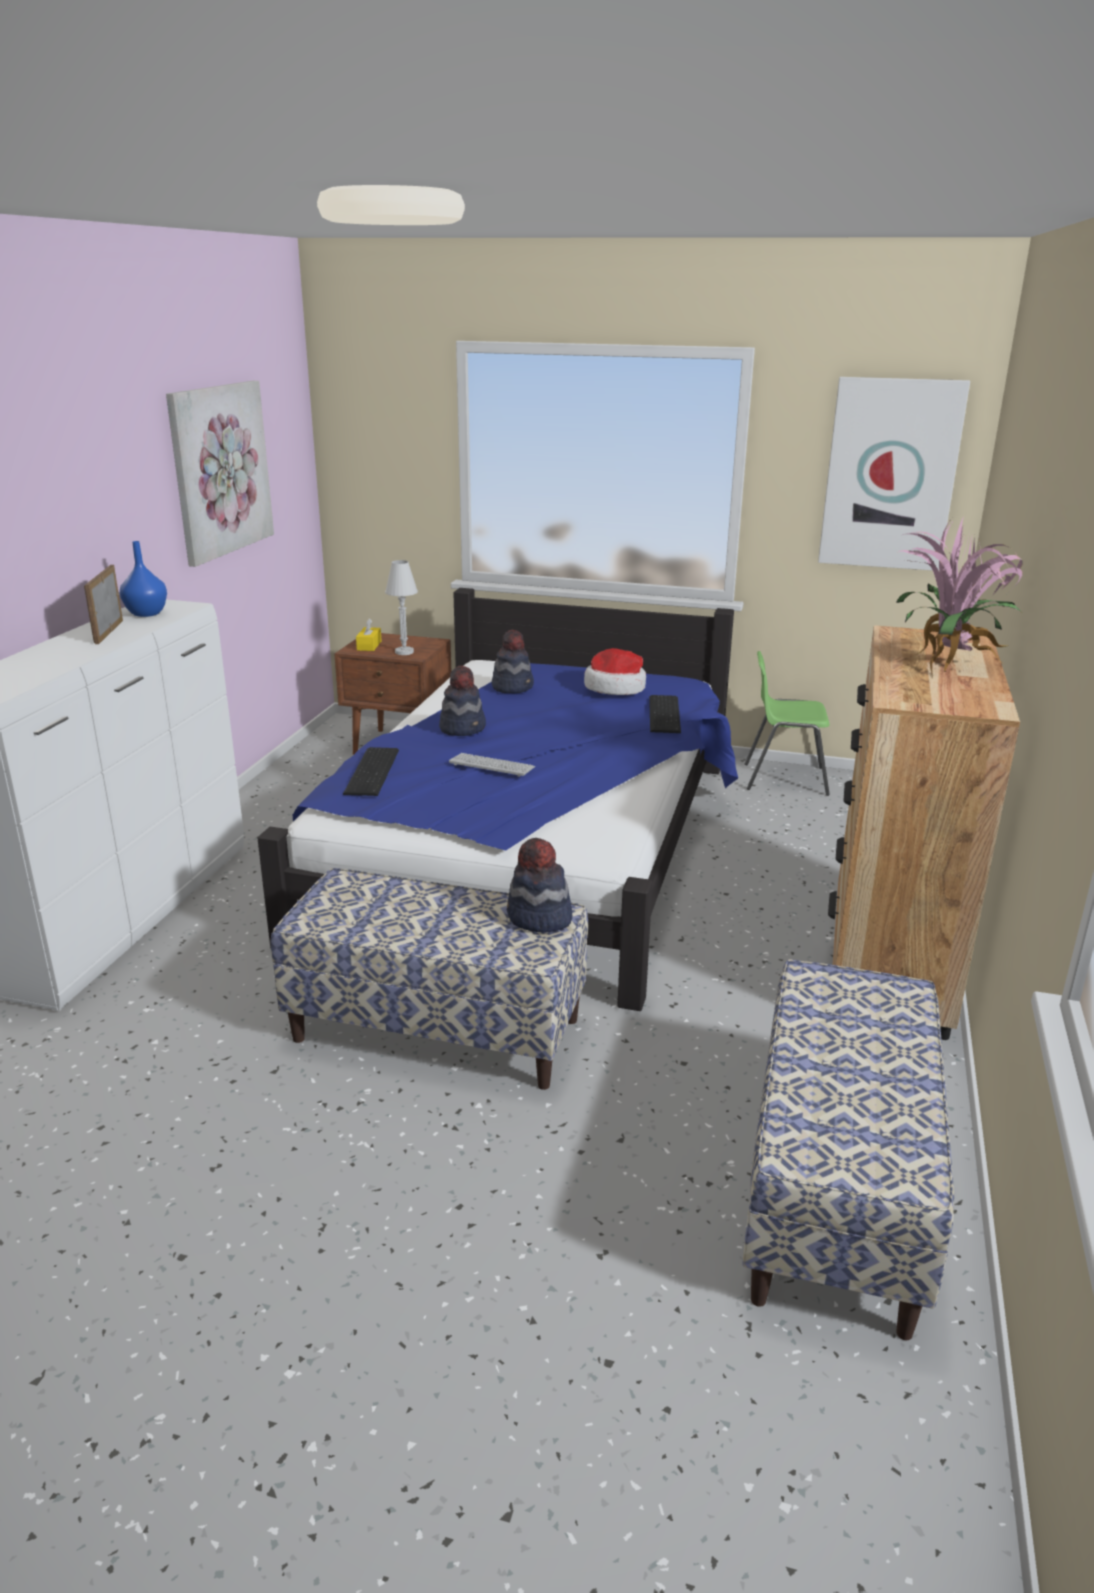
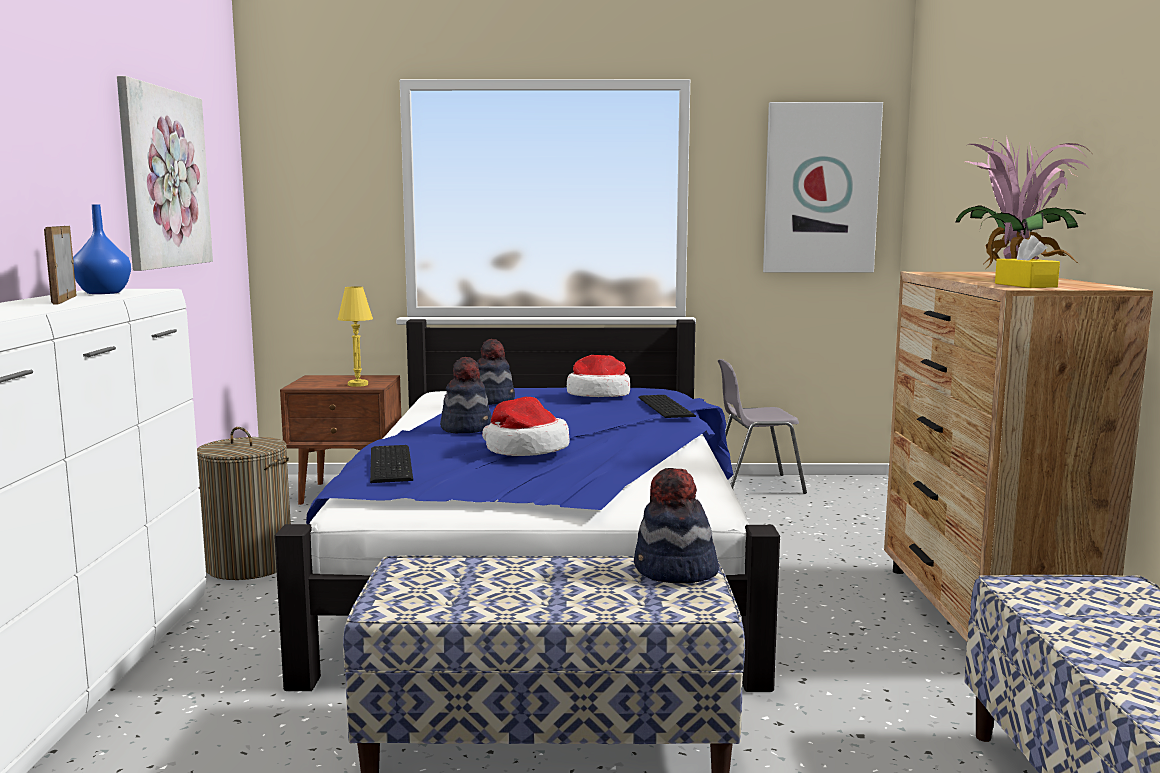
camera: 15 degrees left, 15 degrees down
(289, 819) = (249, 565): none -> laundry basket
(369, 646) = (315, 383): yellow tissue box -> yellow tissue box (1025, 285)
(404, 652) = (358, 384): white table lamp -> yellow table lamp
(492, 765) = (524, 450): keyboard -> hat
(784, 779) = (755, 485): green chair -> grey chair

